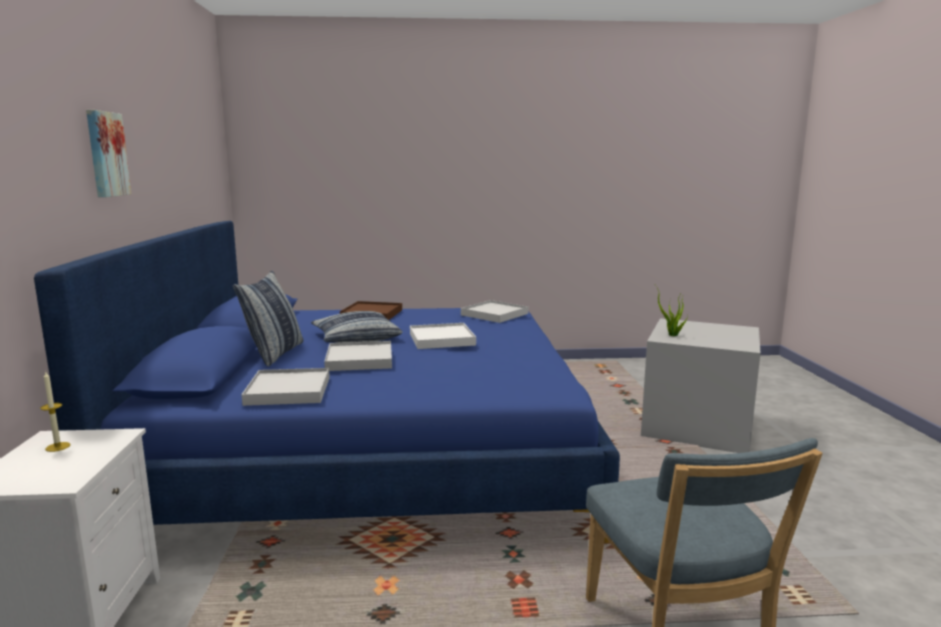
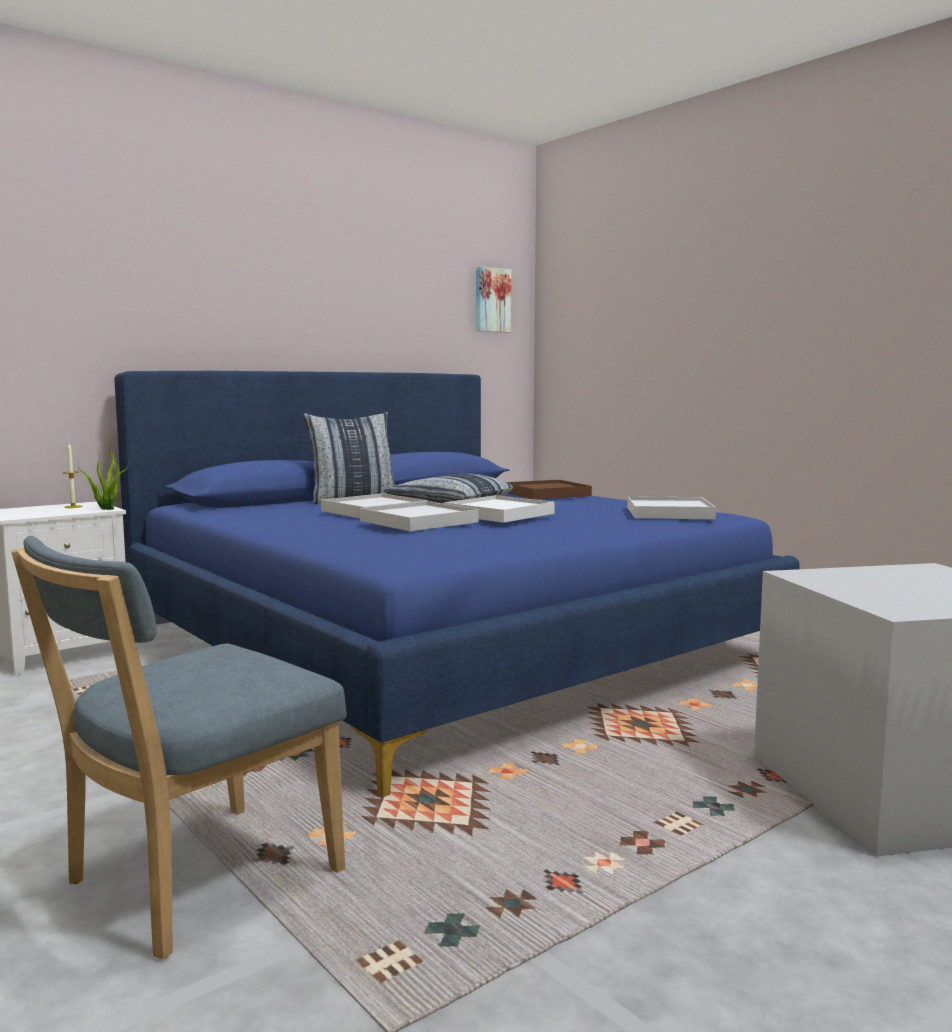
camera: 55 degrees right, 5 degrees down
(105, 154) = (262, 289): picture -> picture (491, 300)
(288, 391) = (257, 515): white tray -> white tray (419, 521)
(671, 335) = (838, 576): potted plant -> potted plant (106, 509)

